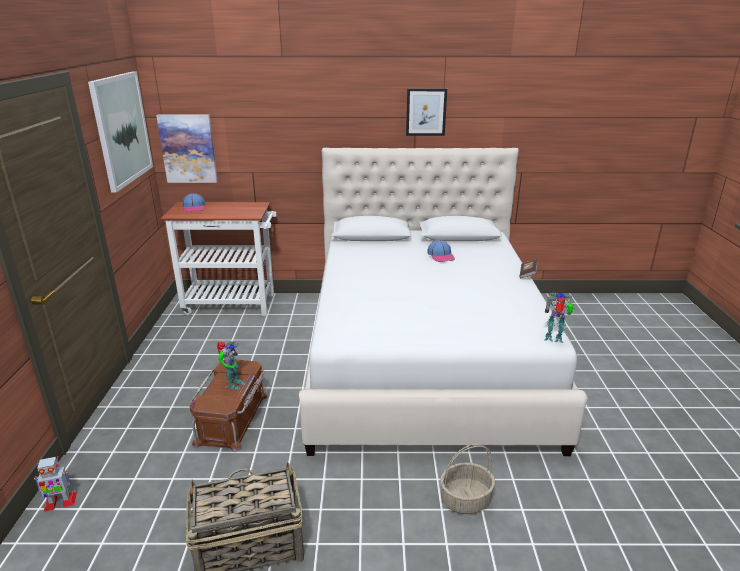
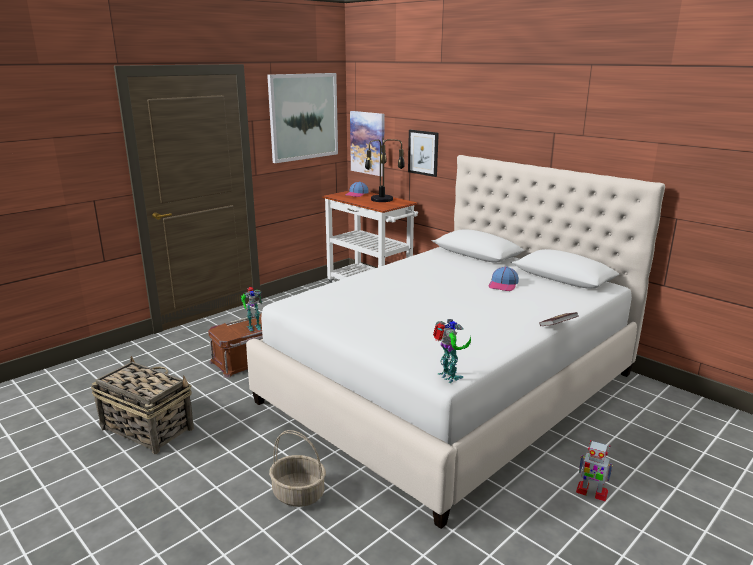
camera: 45 degrees right, 5 degrees down
(60, 502) = (118, 354): toy robot -> toy robot (591, 491)
(232, 207) = (382, 199): none -> table lamp
(426, 112) = (564, 128): picture -> picture (423, 152)

